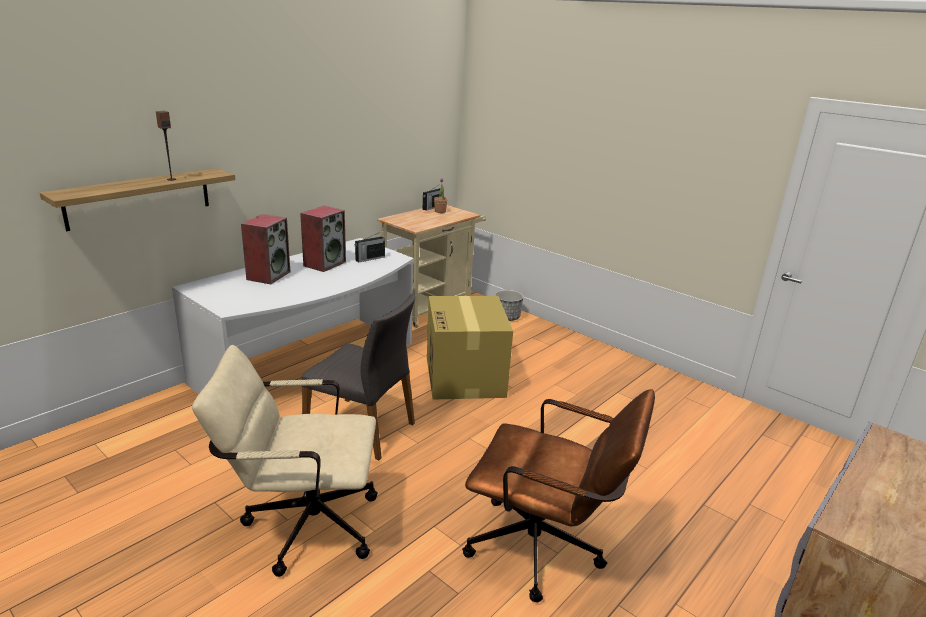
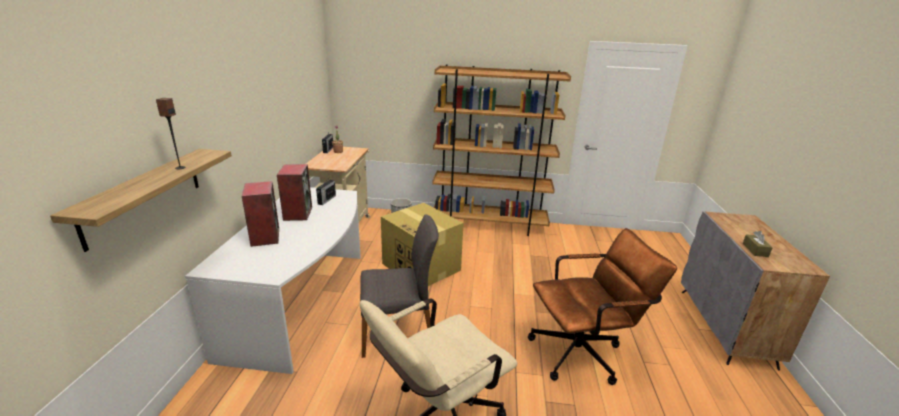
camera: 35 degrees left, 0 degrees up
(613, 361) = (489, 225): none -> brown bookcase
(857, 501) = (755, 250): none -> brown tissue box

